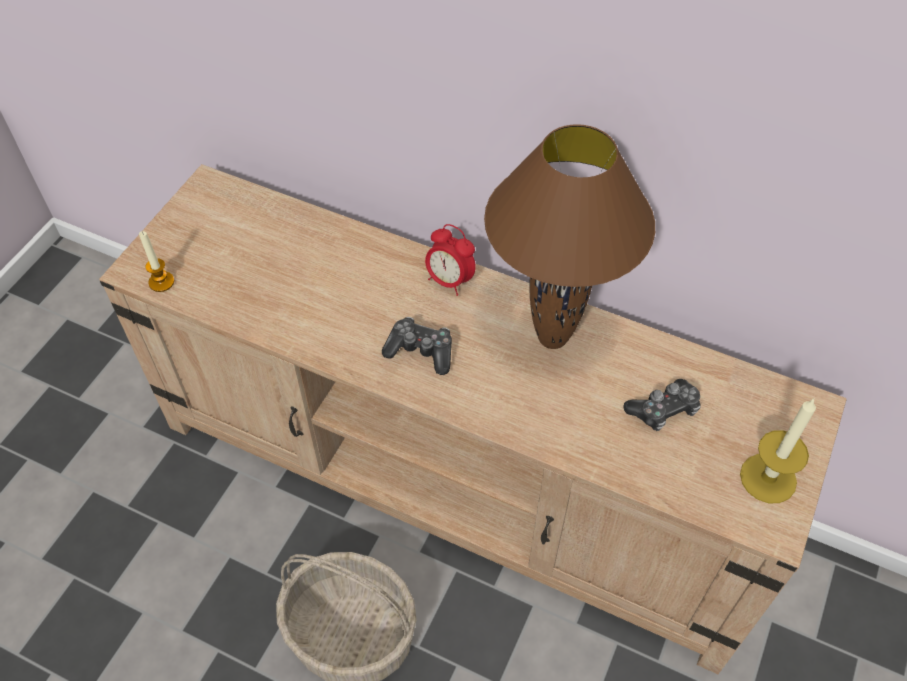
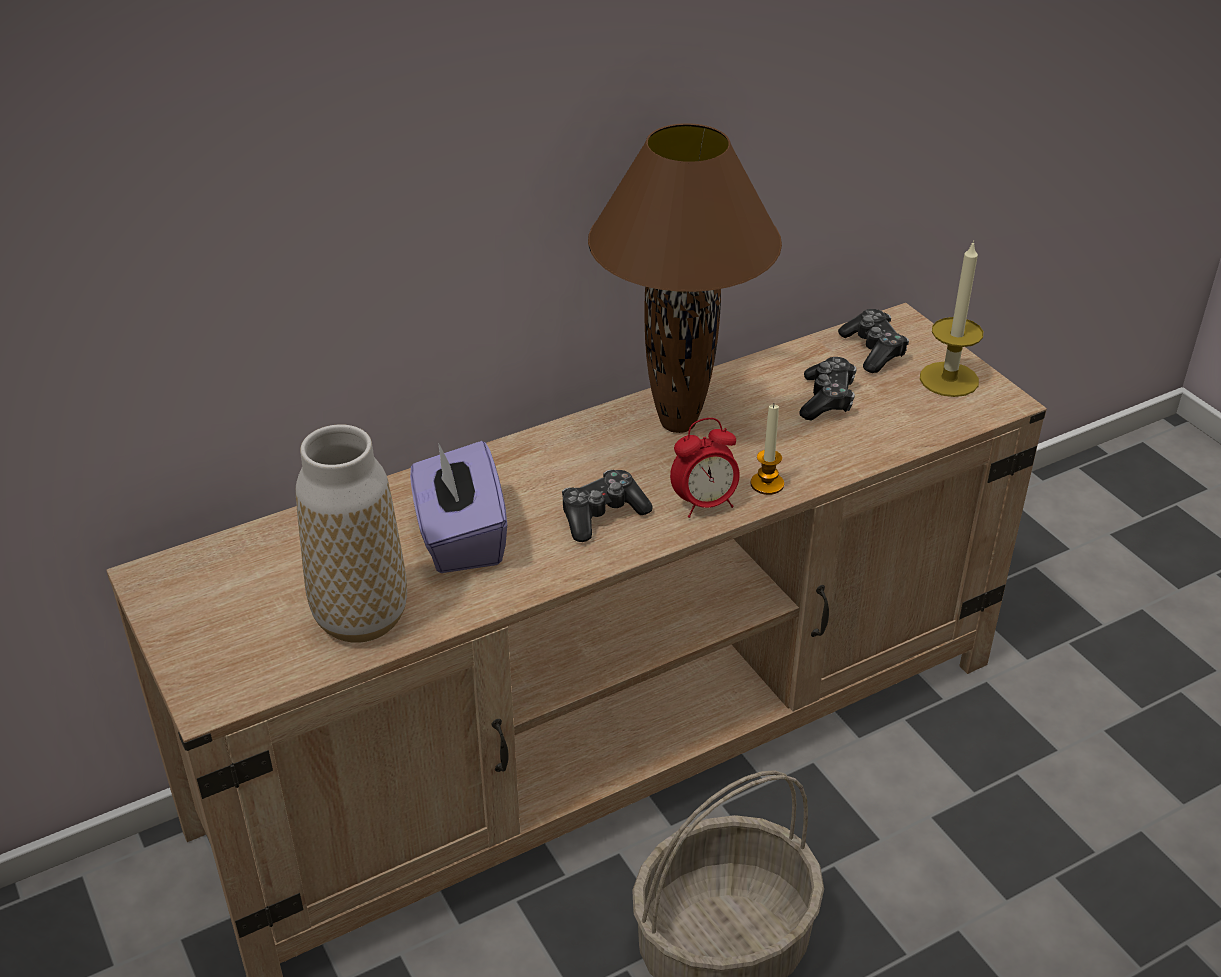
camera: 55 degrees left, 15 degrees down
(161, 282) = (263, 680): candle -> candle (767, 484)
(239, 292) = (361, 618): none -> vase
(342, 294) = (460, 537): none -> purple tissue box
(449, 281) = (531, 455): alarm clock -> alarm clock (704, 504)
(756, 409) = (873, 350): none -> game controller

